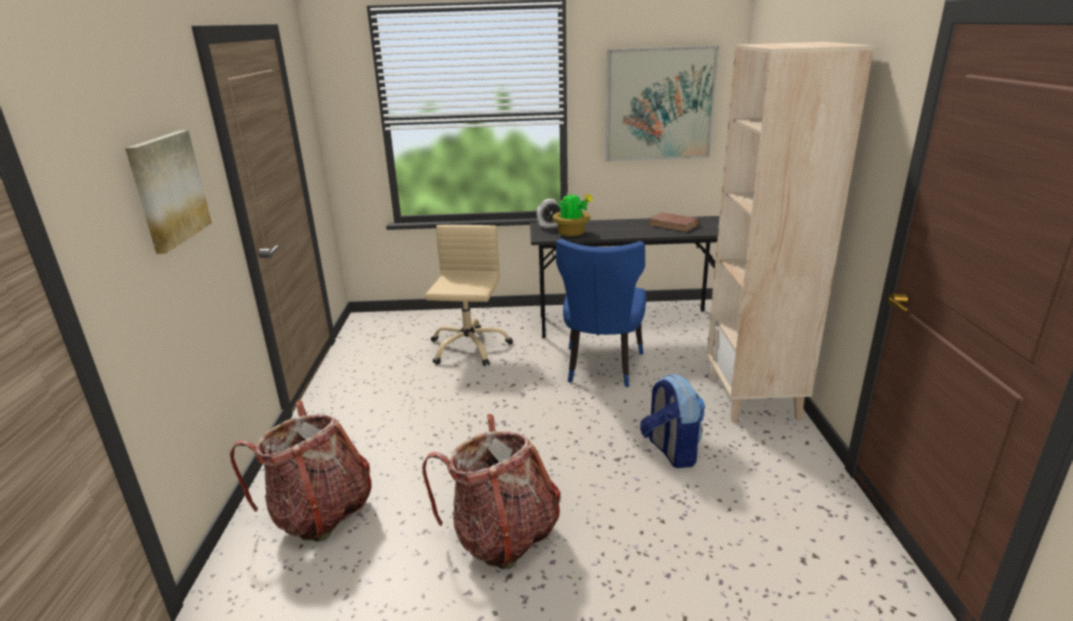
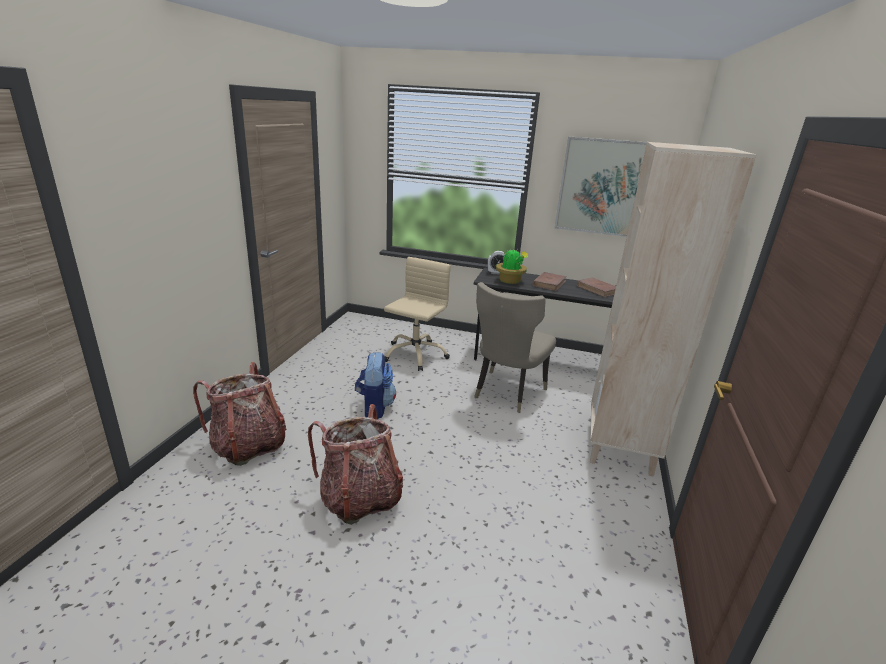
camera: 15 degrees right, 0 degrees up
(168, 189) = (180, 195): picture -> none
(601, 368) = (506, 393): blue chair -> beige chair
(616, 228) = (549, 283): none -> brown book
(670, 451) = (524, 471): backpack -> backpack (374, 407)

